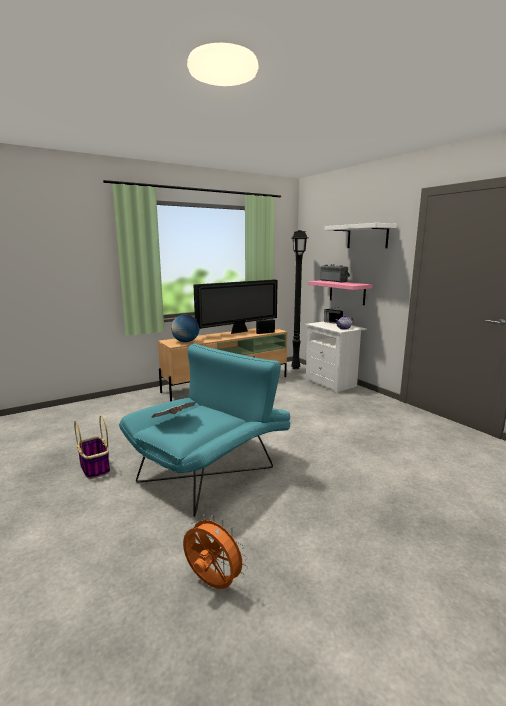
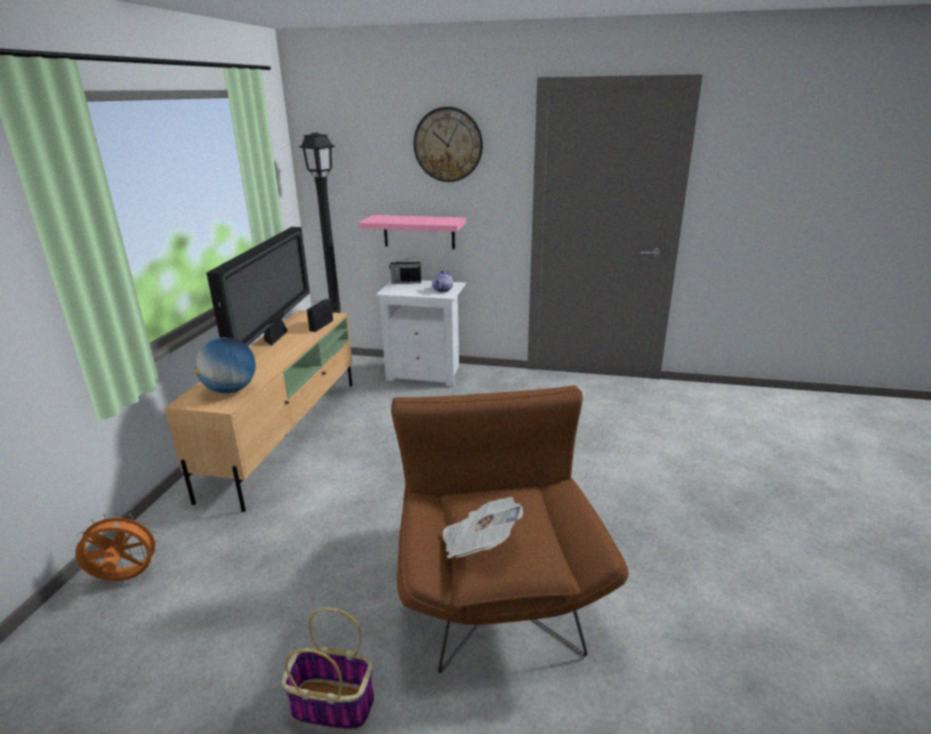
camera: 45 degrees left, 10 degrees up
(212, 469) = (494, 579): turquoise armchair -> brown armchair
(212, 583) = (722, 710): orange fan -> orange fan (125, 579)
(334, 281) = (397, 217): radio -> none
(367, 236) = (448, 145): white shelf -> wall clock

